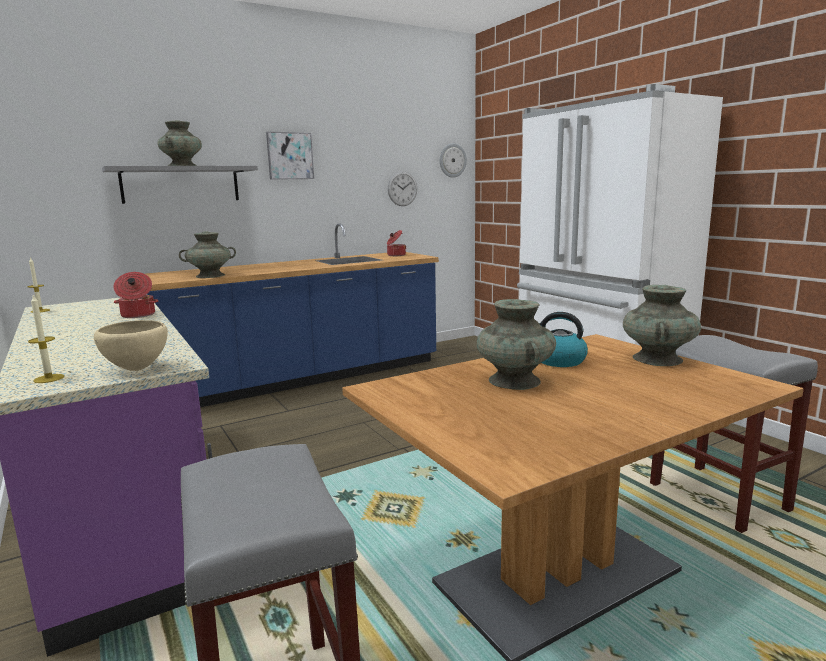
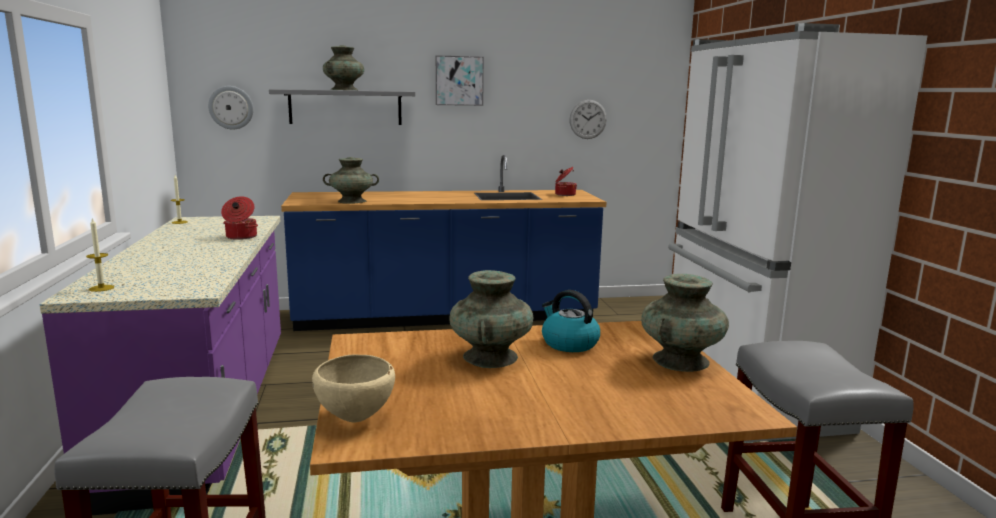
camera: 20 degrees right, 0 degrees up
(137, 369) = (167, 290): beige bowl -> beige bowl (356, 419)
(452, 160) = (655, 88): wall clock -> wall clock (231, 107)

